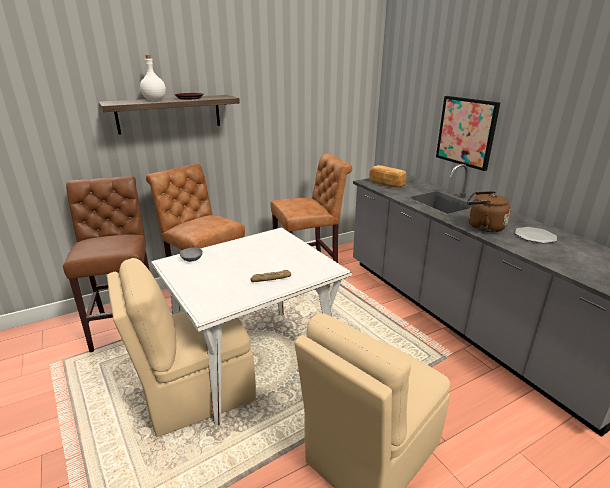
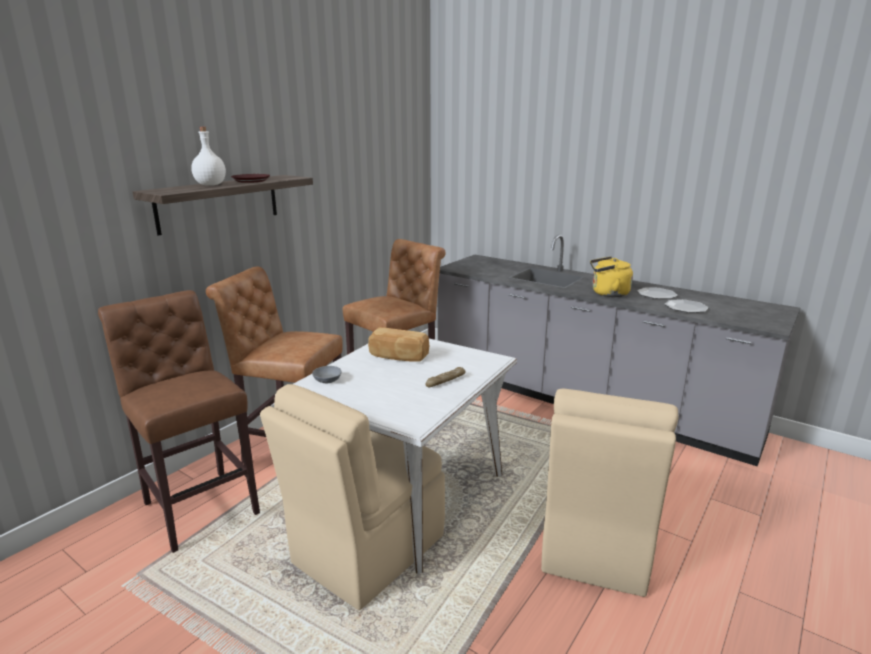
camera: 25 degrees left, 5 degrees down
(386, 184) = (473, 267): bread -> bread (398, 357)
(466, 132) = (552, 201): picture -> none
(483, 227) = (607, 293): brown kettle -> yellow kettle
(552, 256) = (686, 307): none -> plate

